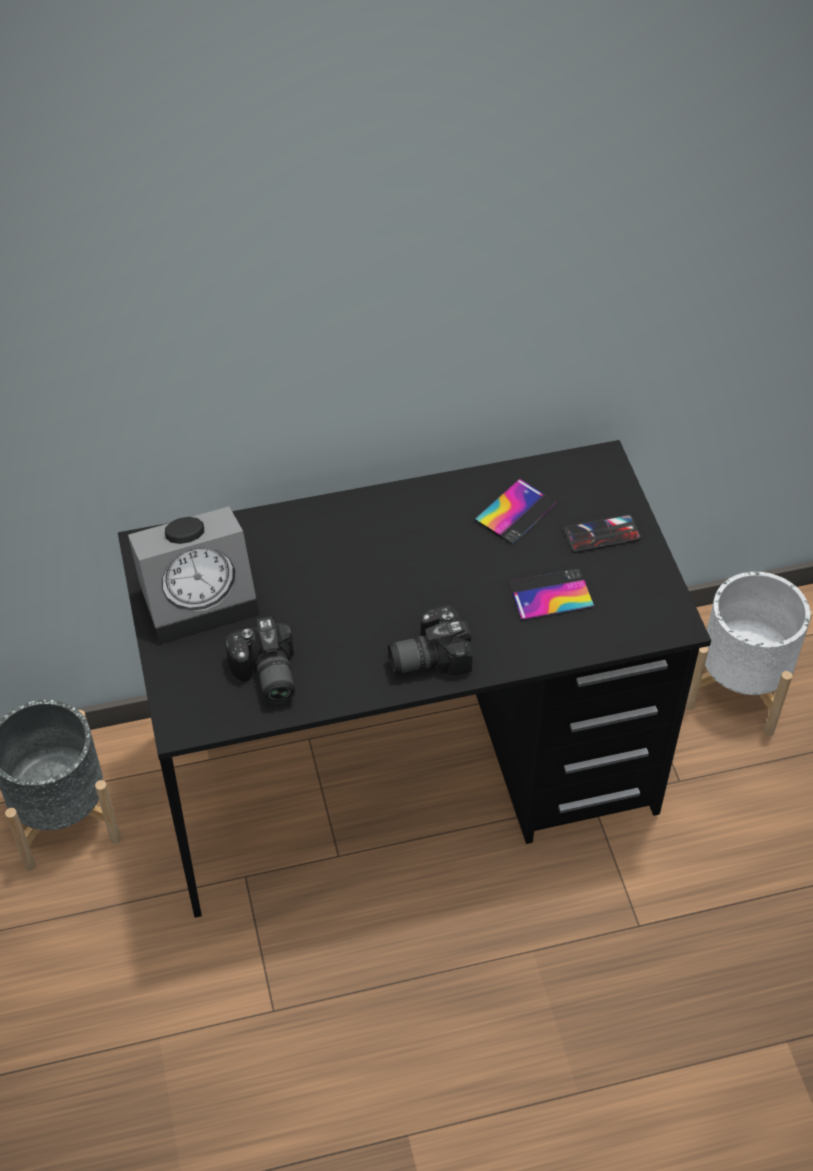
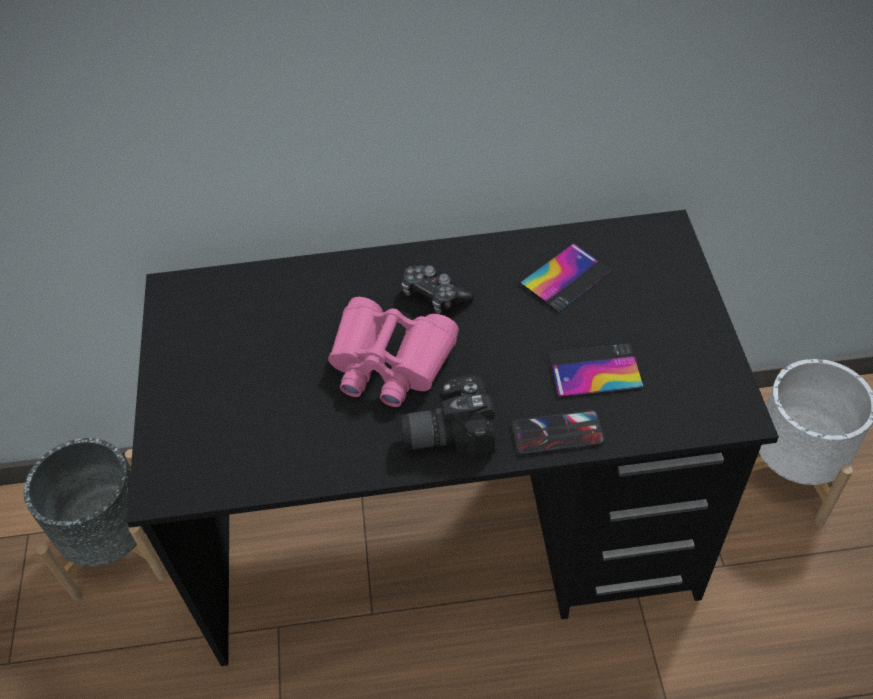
camera: 10 degrees right, 0 degrees up
(202, 599) = (215, 349): alarm clock -> none
(265, 676) = (263, 440): camera -> none
(366, 600) = (389, 362): none -> pink binoculars
(397, 536) = (434, 296): none -> game controller
(602, 534) = (658, 308): phone -> phone (557, 433)

